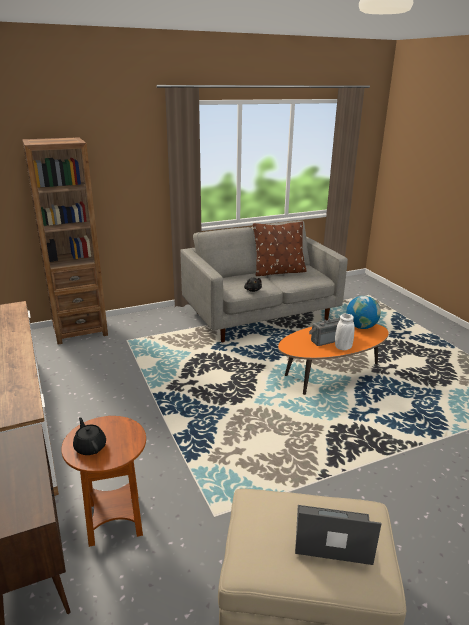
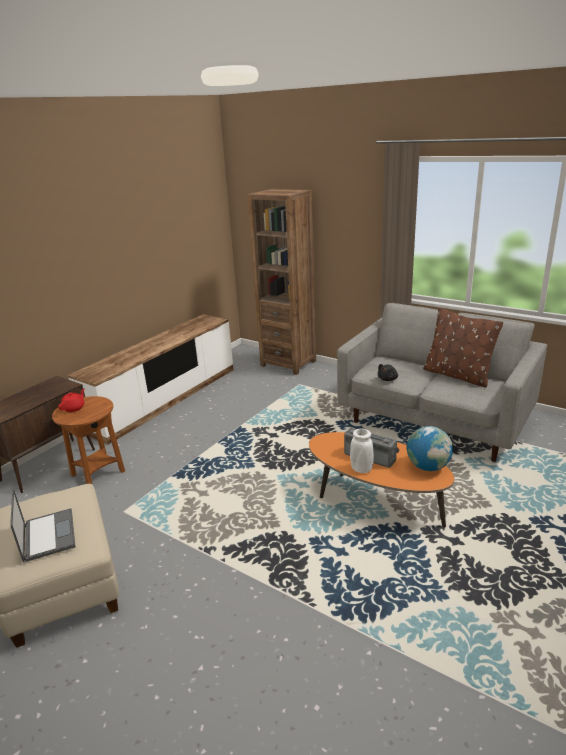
camera: 60 degrees right, 0 degrees up
(90, 447) = (74, 408): black teapot -> red teapot

